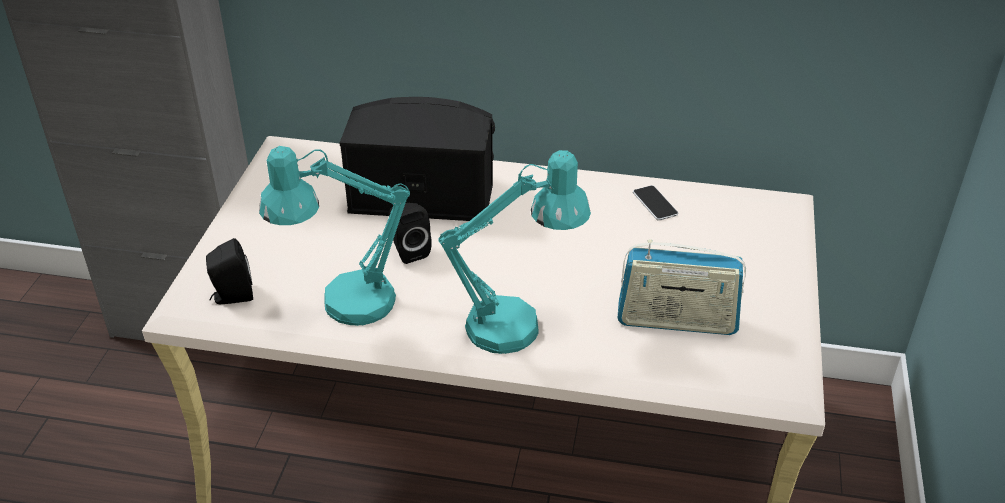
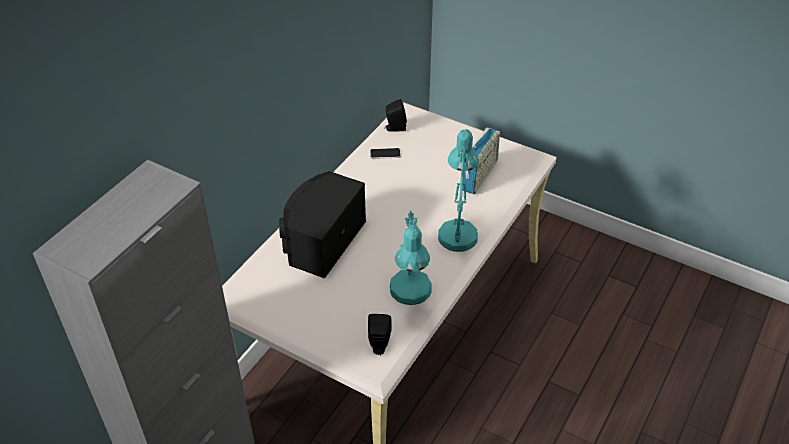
camera: 70 degrees left, 5 degrees up
(408, 250) = (375, 259): black speaker -> black speaker (394, 128)

